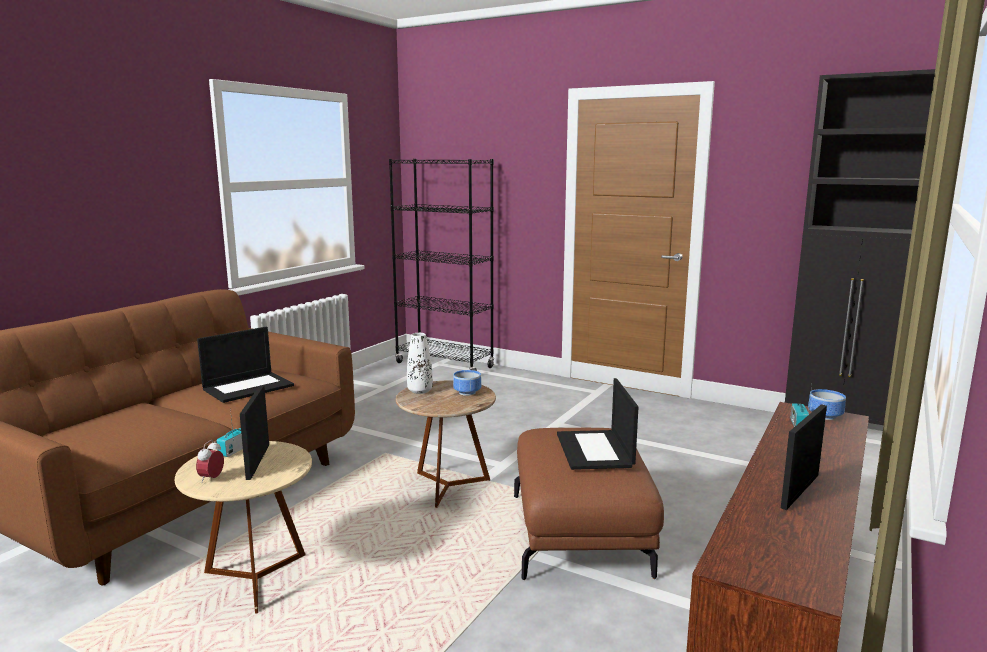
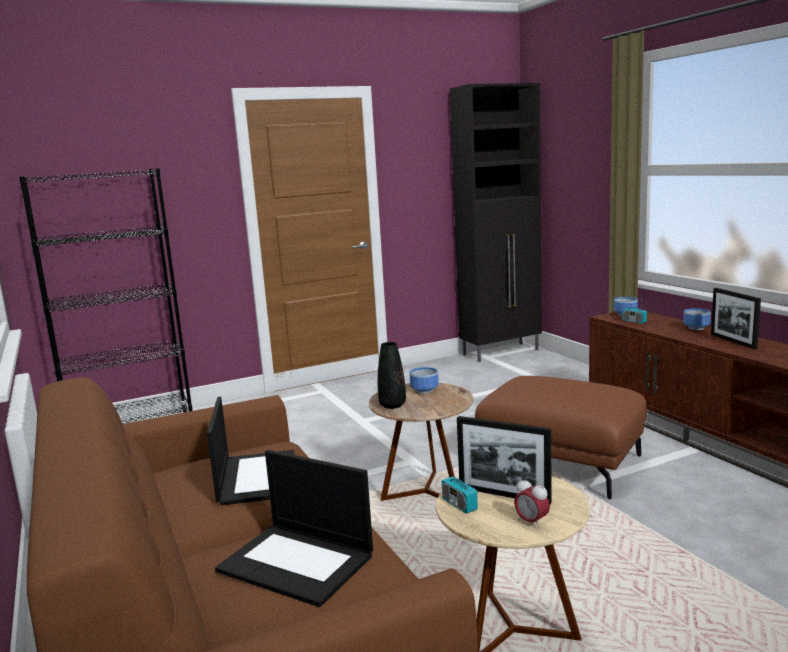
camera: 55 degrees left, 0 degrees up
(420, 391) = (392, 405): white vase -> black vase
(595, 450) = (569, 385): laptop -> laptop (298, 562)
(832, 462) = (697, 328): none -> bowl

